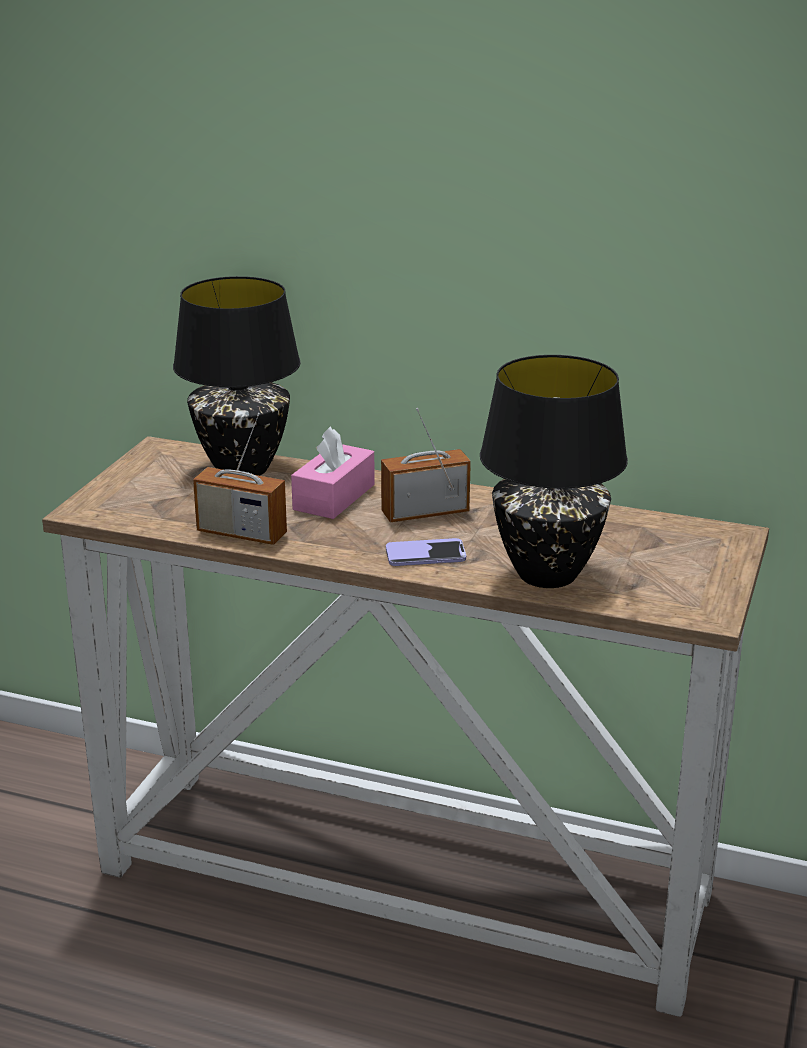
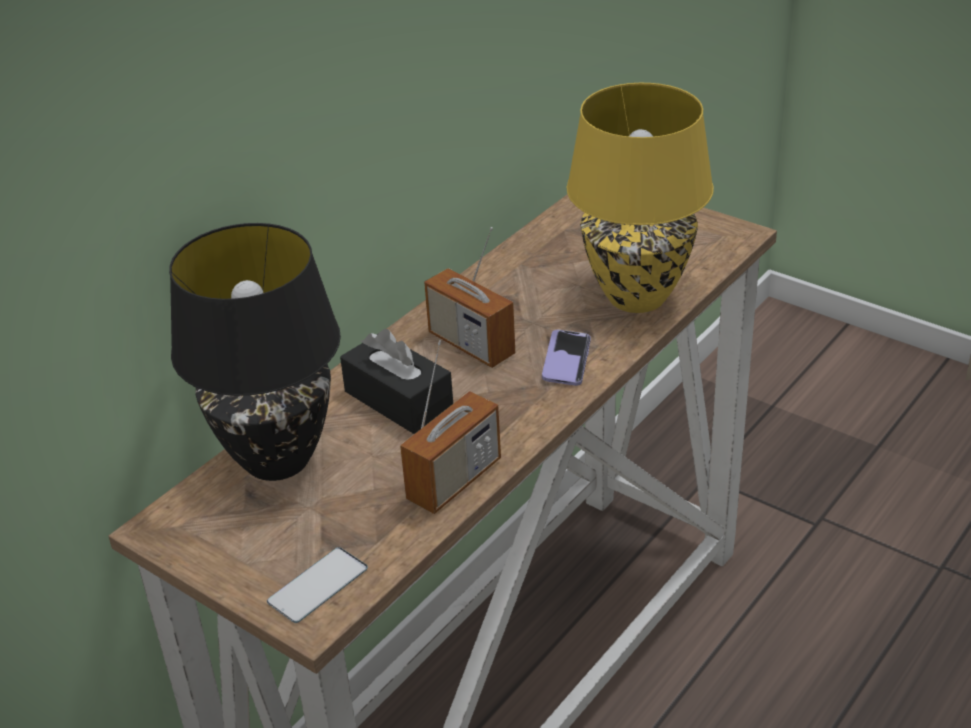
camera: 70 degrees left, 10 degrees up
(112, 506) = (318, 585): none -> phone
(334, 497) = (398, 400): pink tissue box -> black tissue box
(425, 513) = (471, 344): radio -> radio turned 45 degrees counterclockwise
(549, 575) = (638, 297): black table lamp -> yellow table lamp

